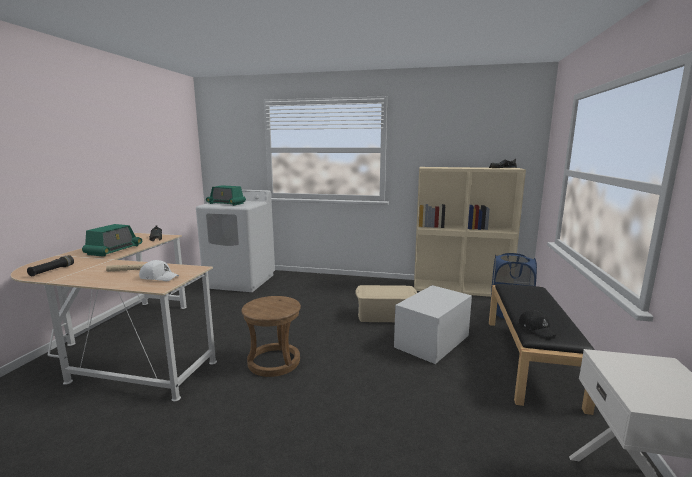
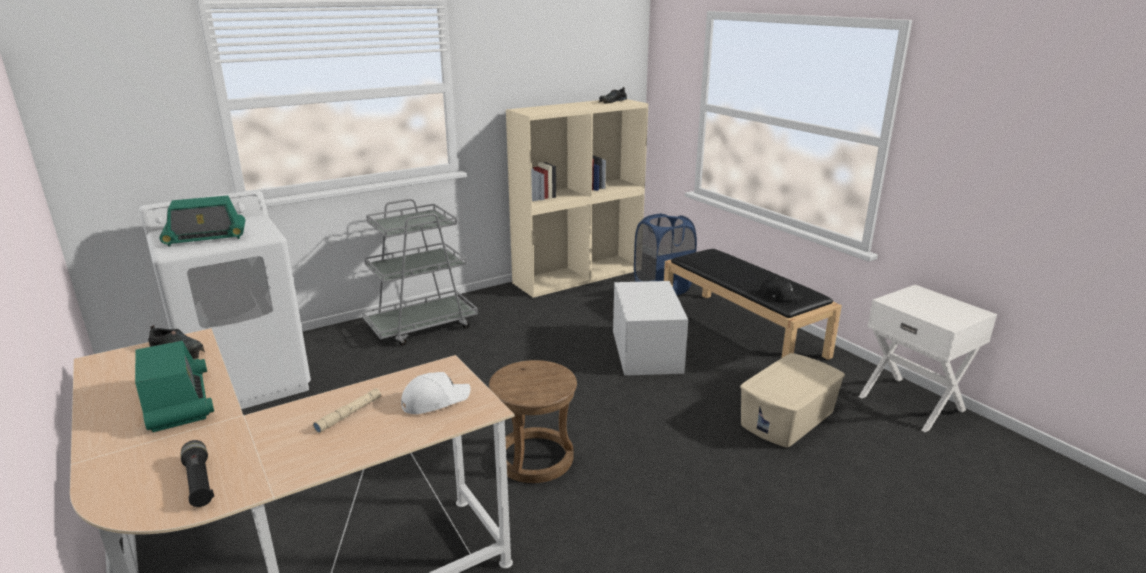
camera: 45 degrees left, 10 degrees up
(336, 284) = (422, 326): none -> grey cart
(385, 315) = (556, 343): beige storage box -> beige storage box (788, 418)

